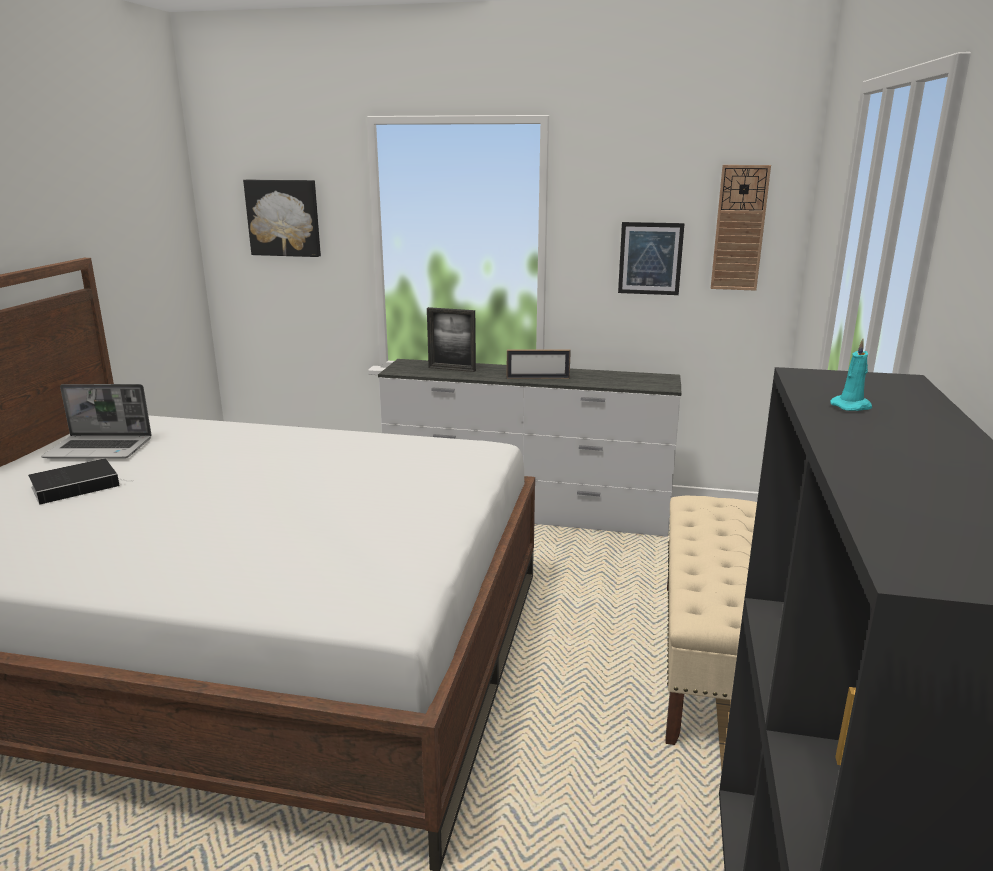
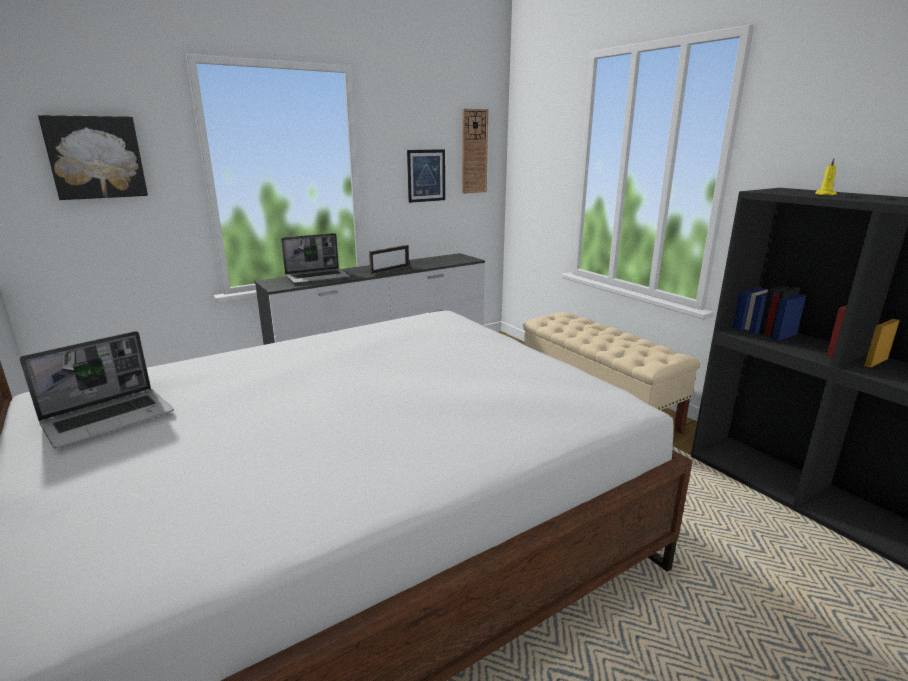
camera: 45 degrees left, 0 degrees up
(78, 485) = (175, 449): book -> none
(452, 369) = (318, 277): picture frame -> laptop
(852, 406) = (824, 195): turquoise candle -> yellow candle

